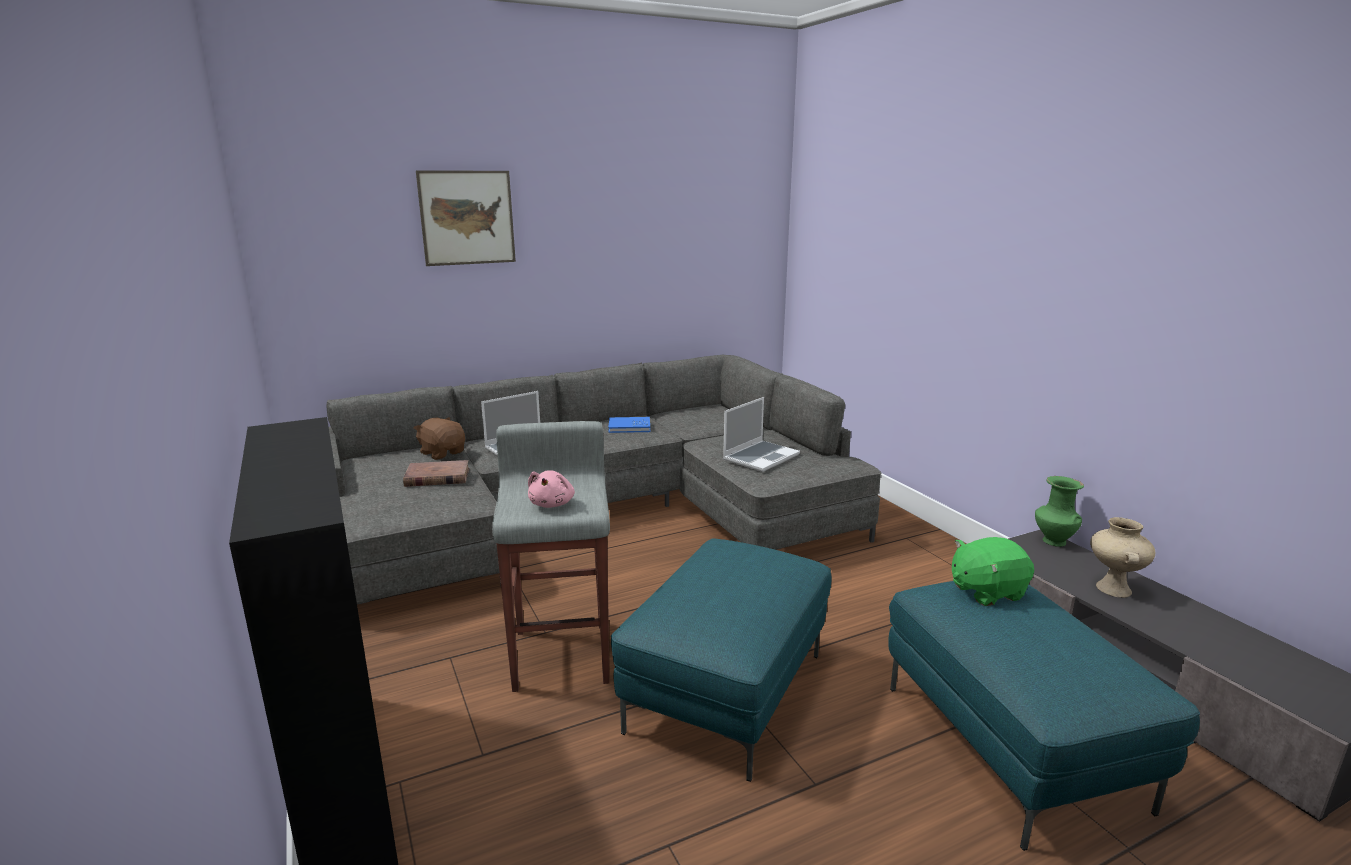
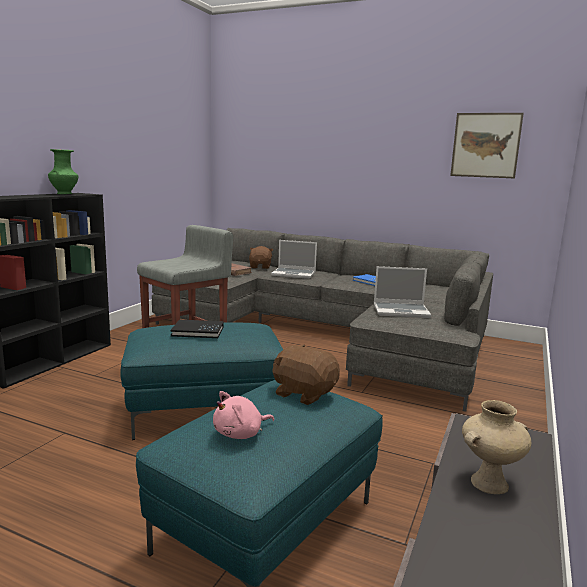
camera: 50 degrees right, 5 degrees down
(467, 218) = (313, 134): picture -> picture (485, 145)
(552, 504) = (173, 264): pink plush toy -> pink plush toy (240, 434)
(733, 586) = (197, 331): none -> black book
(986, 591) = (304, 393): green plush toy -> brown plush toy
(1053, 541) = (532, 441): green vase -> green vase (64, 193)

